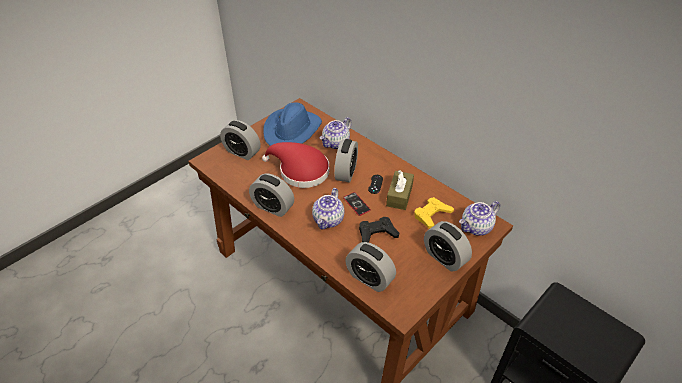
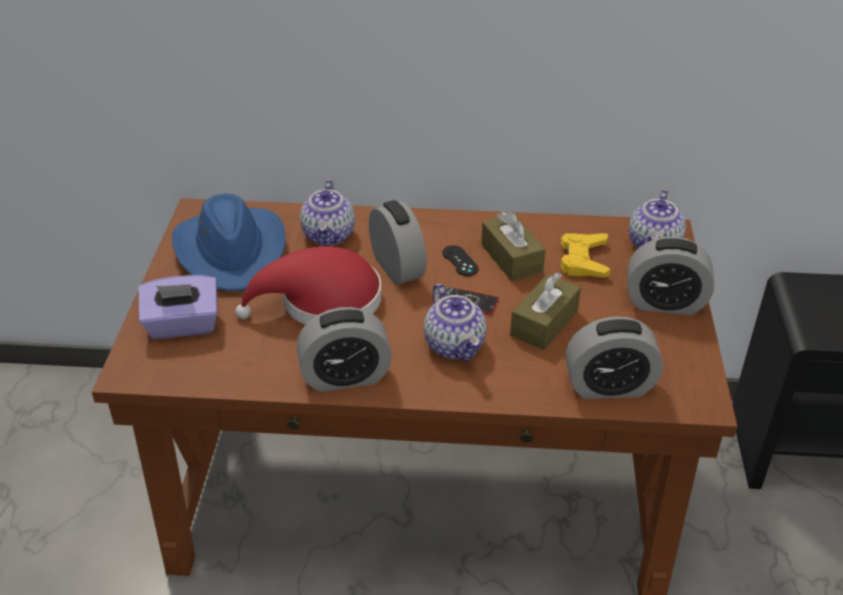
camera: 40 degrees left, 5 degrees down
(242, 152) = (183, 325): alarm clock -> purple tissue box
(377, 233) = (544, 323): black game controller -> brown tissue box

